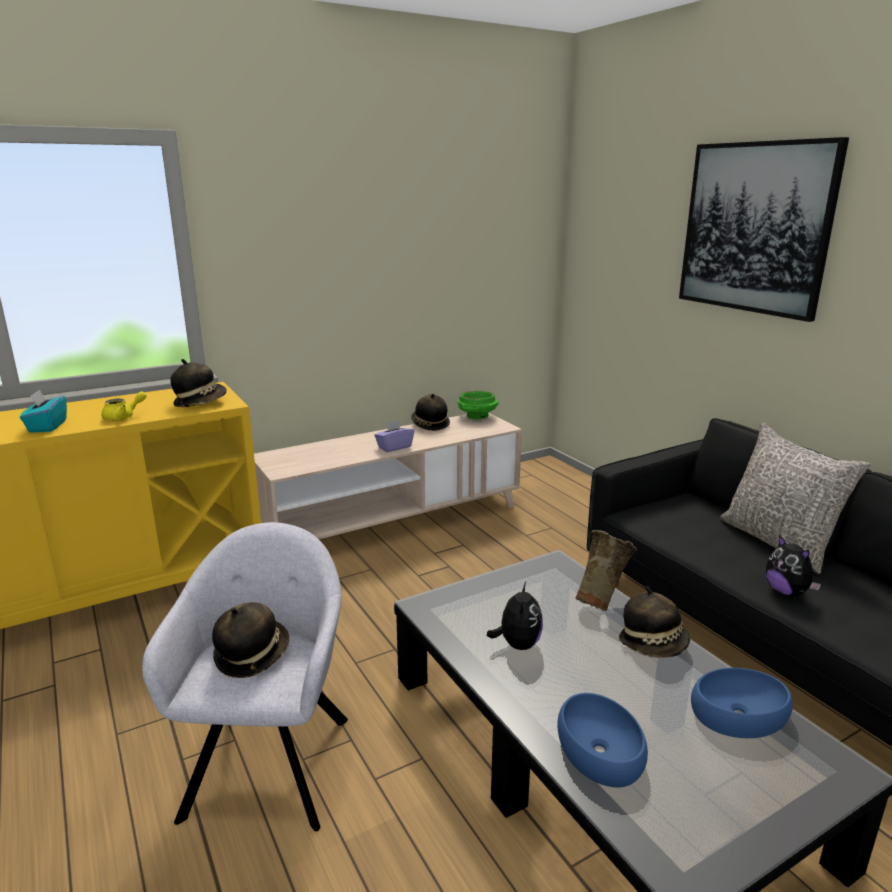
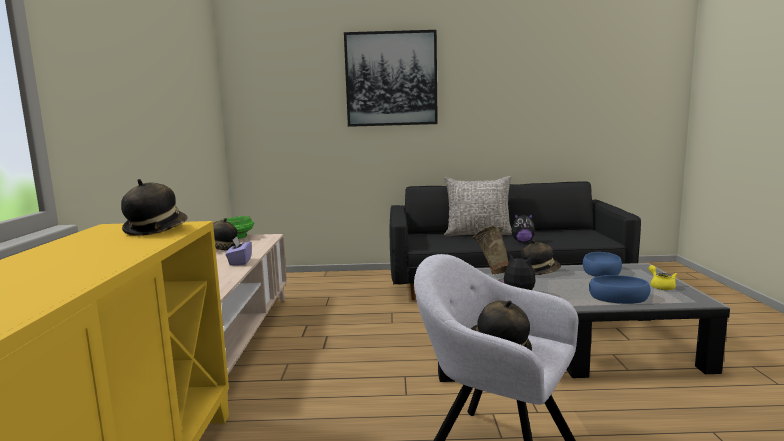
camera: 60 degrees left, 10 degrees down
(47, 426) = (61, 277): turquoise tissue box -> none
(123, 417) = (125, 251): yellow teapot -> yellow teapot (661, 286)

